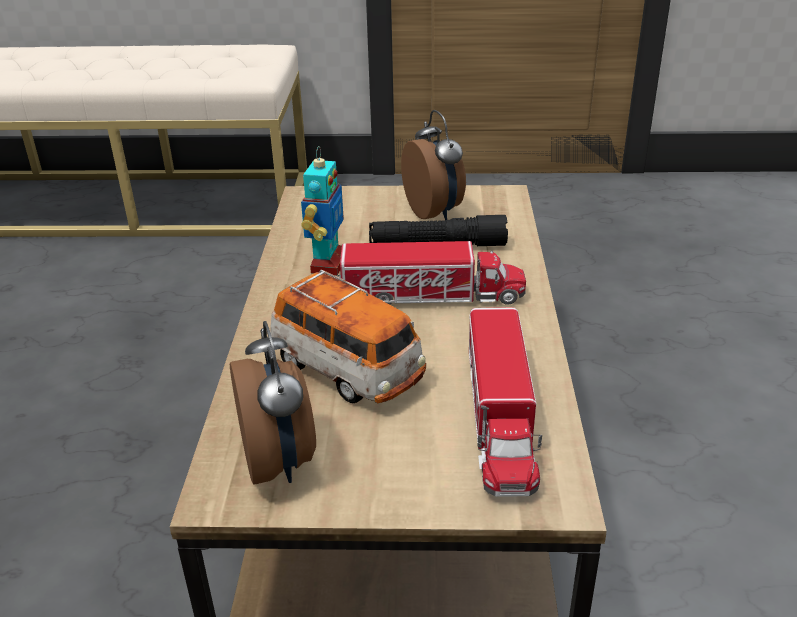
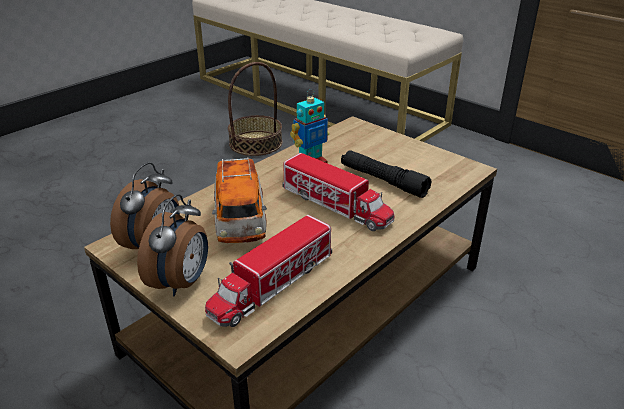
camera: 40 degrees right, 0 degrees up
(63, 297) = (255, 143): none -> basket
(435, 212) = (411, 162): alarm clock -> alarm clock (182, 282)

